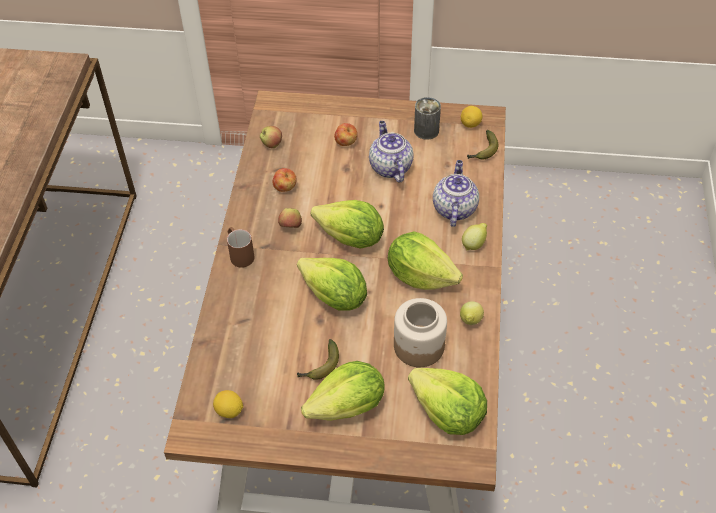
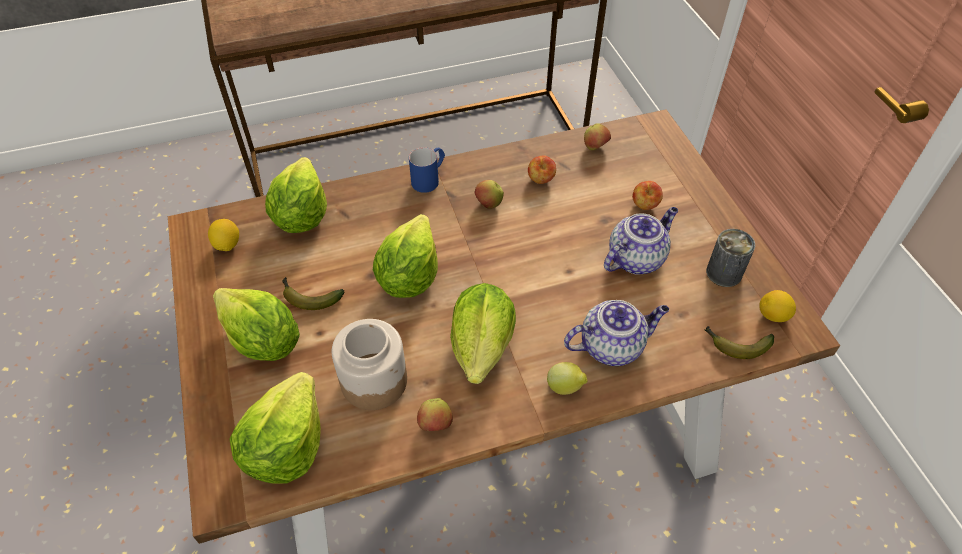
camera: 65 degrees right, 0 degrees up
(239, 253) = (429, 179): brown mug -> blue mug
(351, 239) = (501, 261): lettuce -> lettuce (301, 216)
(470, 322) = (435, 425): lemon -> apple

